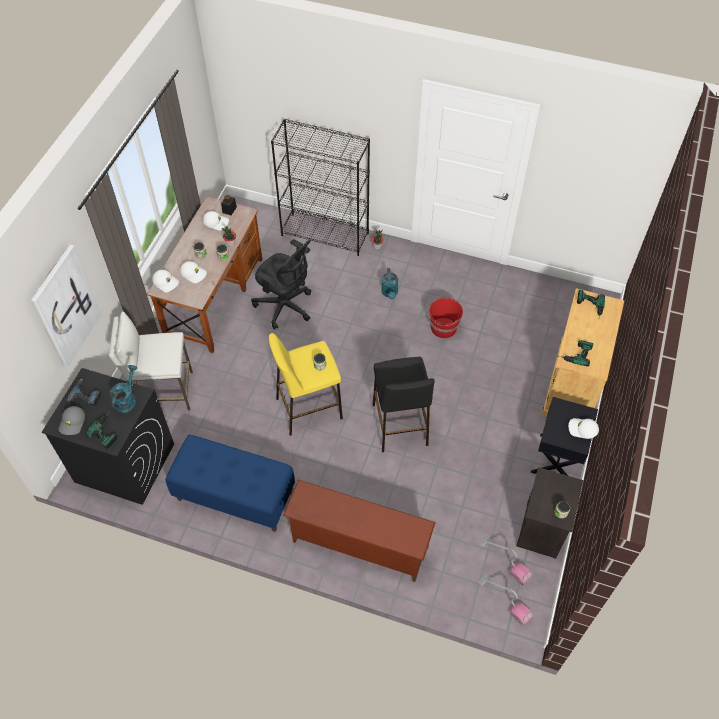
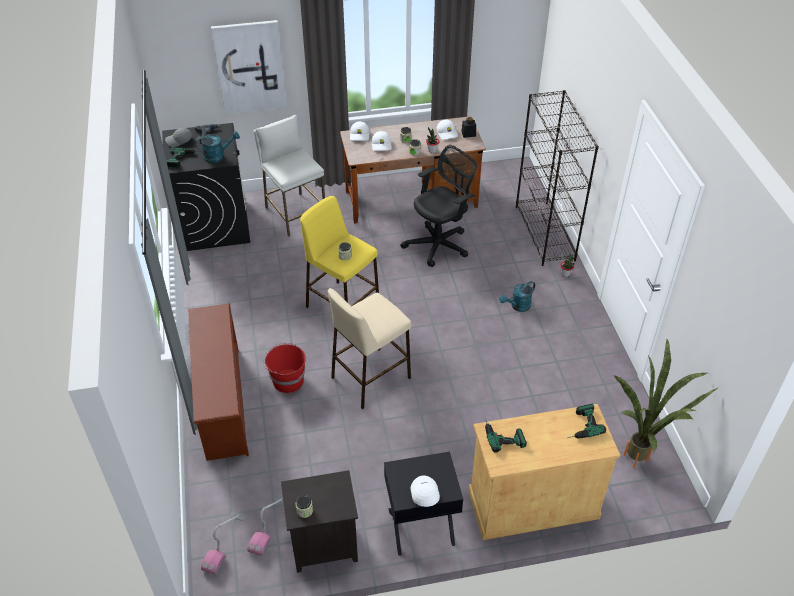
camera: 60 degrees right, 10 degrees down
(234, 496) = (223, 299): blue bench -> none
(285, 306) = (439, 244): black office chair -> black office chair turned 135 degrees counterclockwise
(400, 425) = (370, 378): black stool -> beige stool
(443, 328) = (511, 363): red bucket -> red bucket (287, 380)
(568, 301) = (642, 457): none -> potted plant

